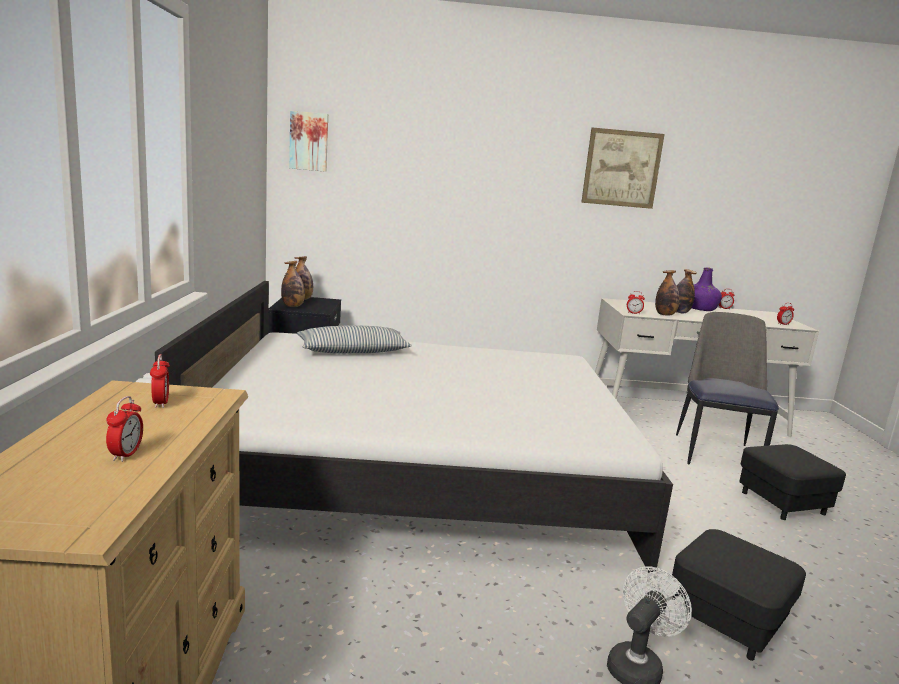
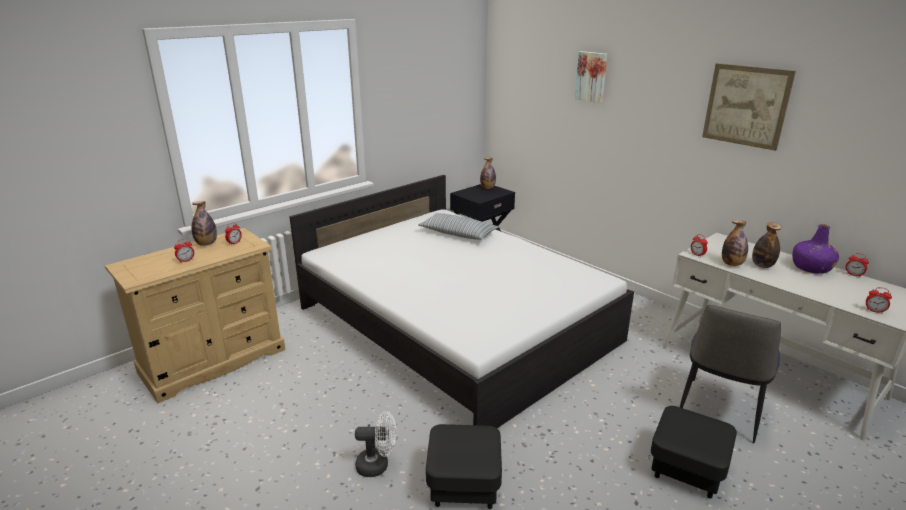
camera: 50 degrees right, 10 degrees up
(293, 306) = (469, 193): bottle -> bottle (206, 244)
(309, 141) = (507, 72): picture -> picture (592, 76)
(716, 453) = (719, 411): chair -> chair turned 150 degrees clockwise

